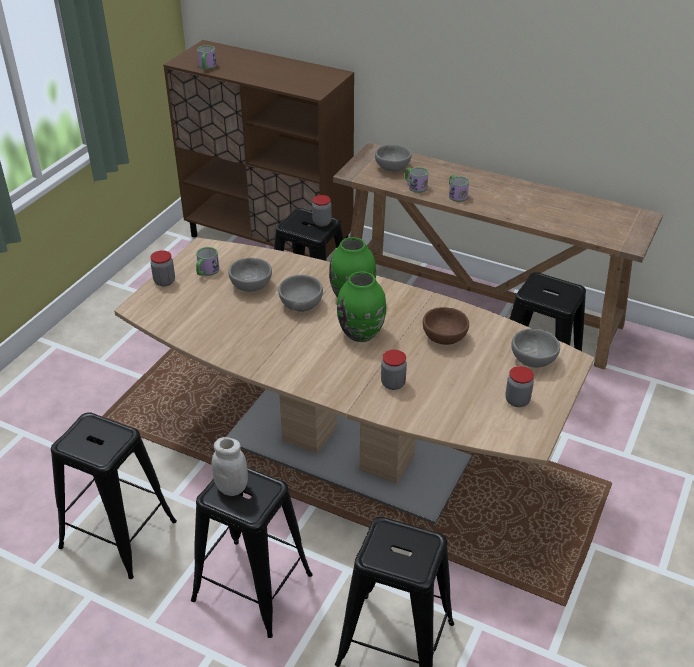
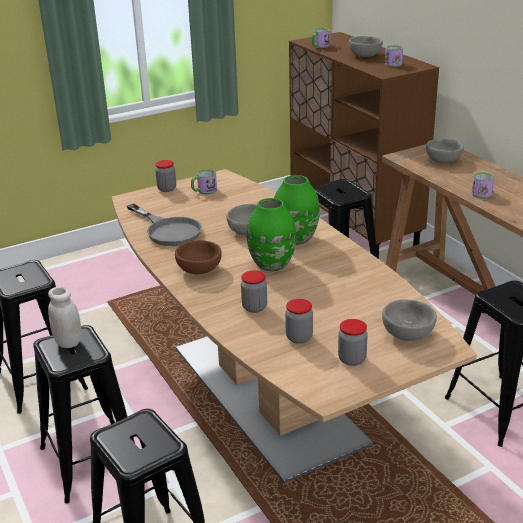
camera: 35 degrees right, 10 degrees down
(223, 330) = (168, 230): none -> grey frying pan
(250, 286) = (224, 208): grey bowl -> grey bowl (364, 56)
(322, 222) = (353, 192): jar -> jar (299, 337)
(415, 186) = (448, 178): mug -> mug (392, 63)
(443, 337) = (341, 290): brown bowl -> brown bowl (198, 269)

